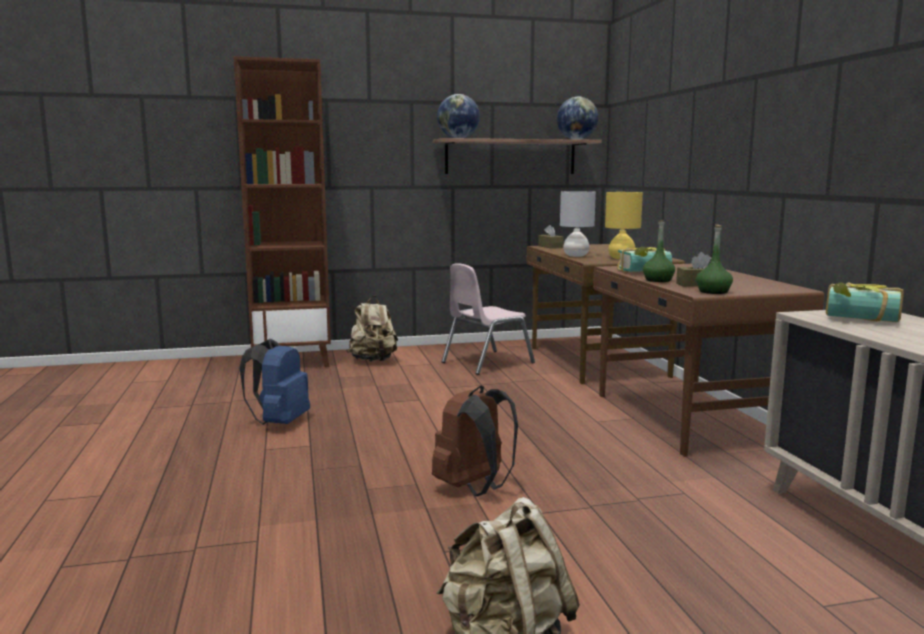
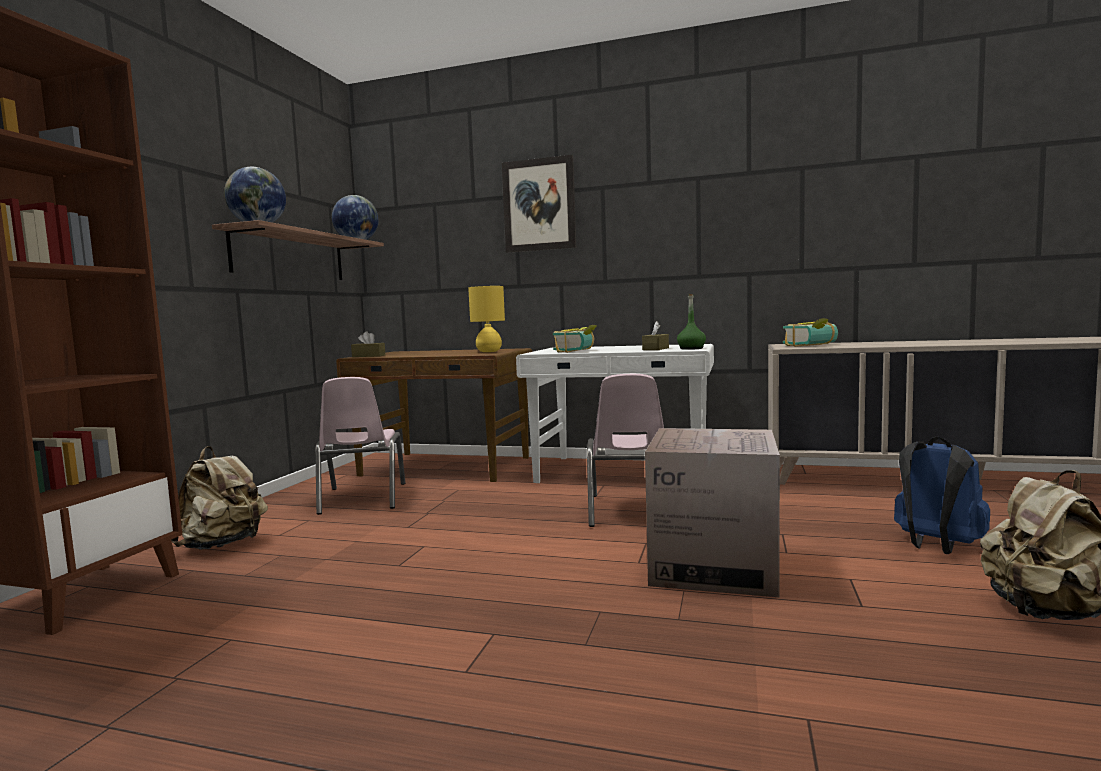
camera: 60 degrees left, 5 degrees down
(279, 422) = (364, 645): blue backpack -> blue backpack (936, 546)
(474, 488) = (713, 566): brown backpack -> cardboard box
(573, 440) = (631, 511): none -> pink chair
(575, 256) = (445, 355): grey table lamp -> none
(658, 280) = (622, 351): green bottle -> none
(688, 418) = (623, 472): brown desk -> white desk
(707, 99) = (539, 205): none -> picture

